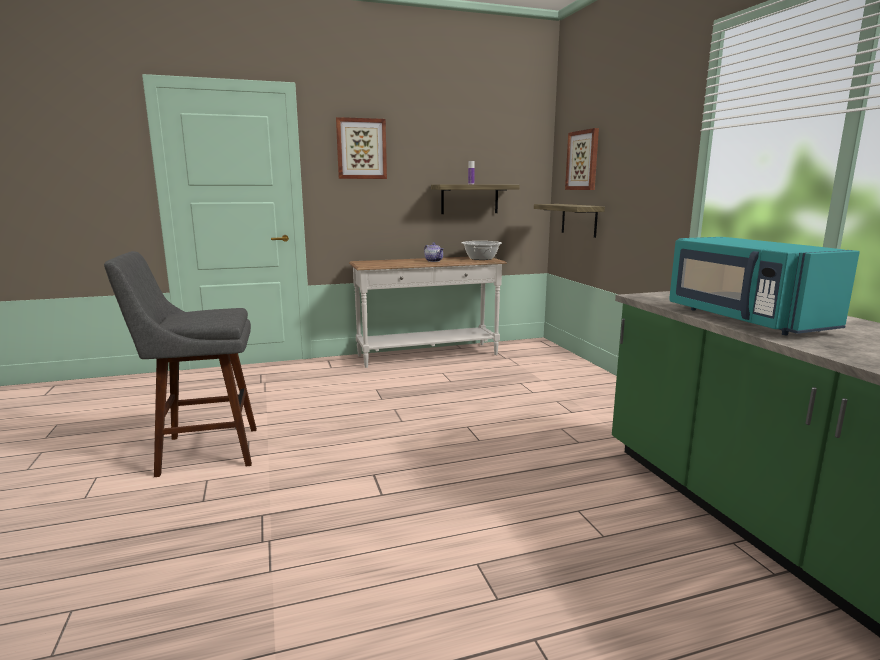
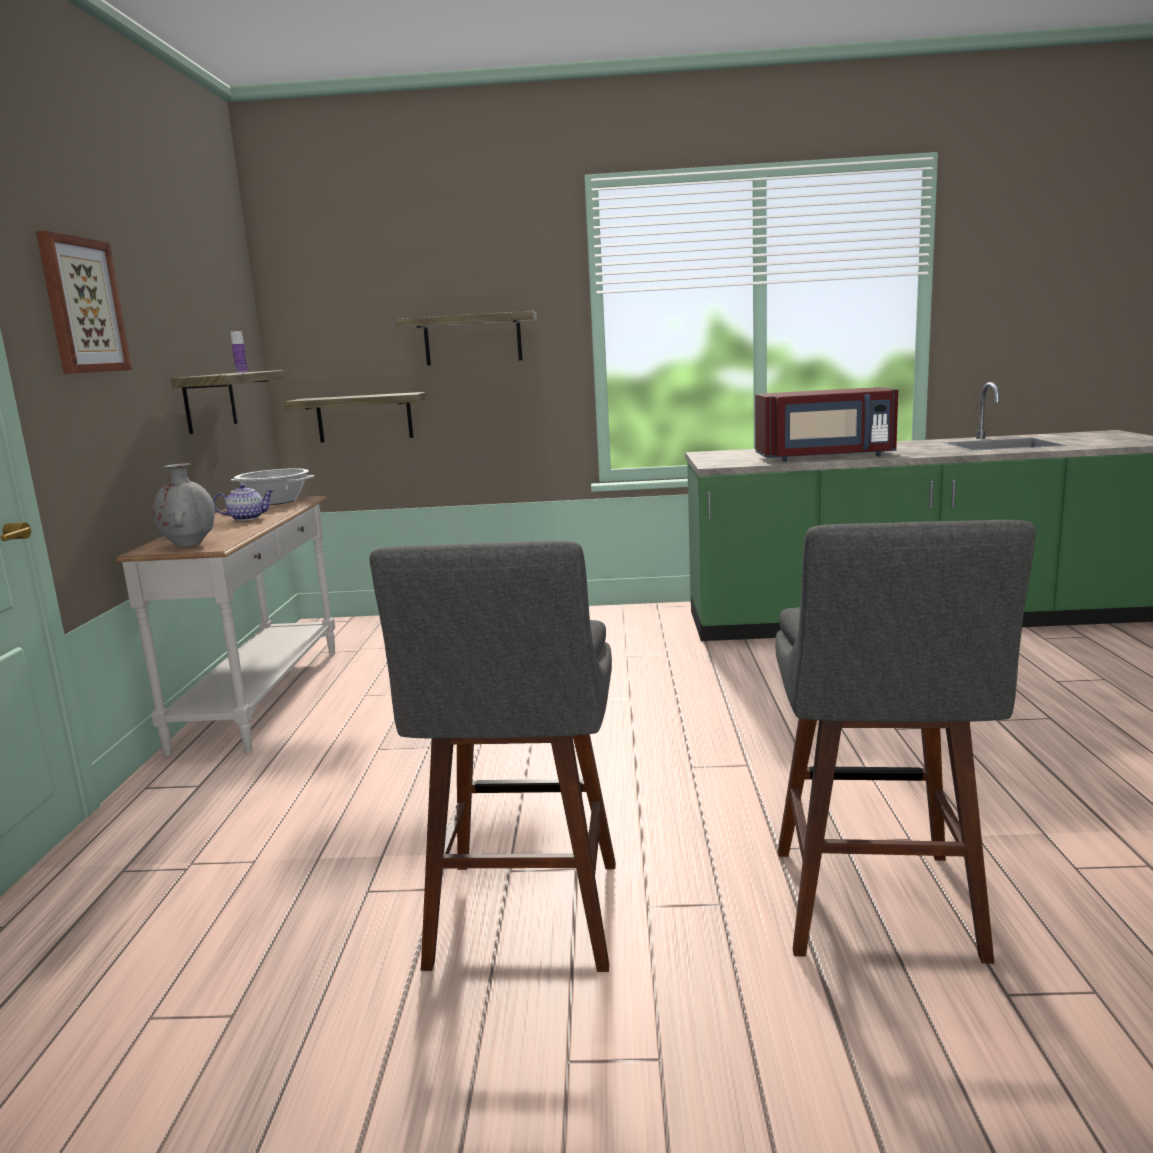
camera: 70 degrees left, 0 degrees up
(181, 556) = (876, 910): none -> grey stool
(370, 263) = (189, 545): none -> grey vase
(583, 160) = (355, 329): picture -> none
(631, 169) = (473, 339): none -> shelf
(743, 319) = (825, 457): turquoise microwave -> red microwave

